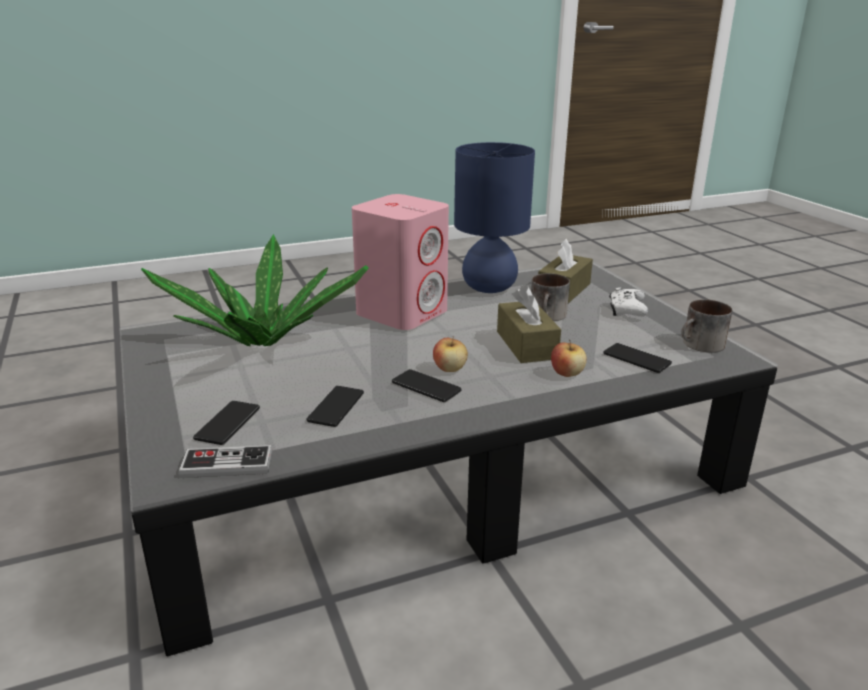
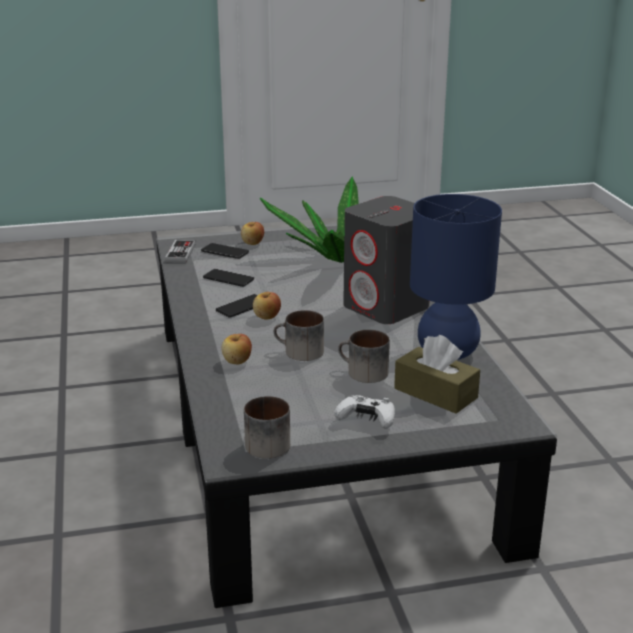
camera: 100 degrees right, 0 degrees up
(193, 405) = (252, 243): none -> apple
(402, 312) = (386, 307): pink speaker -> grey speaker
(526, 345) = (299, 352): brown tissue box -> mug
(636, 359) = (249, 399): phone -> none

